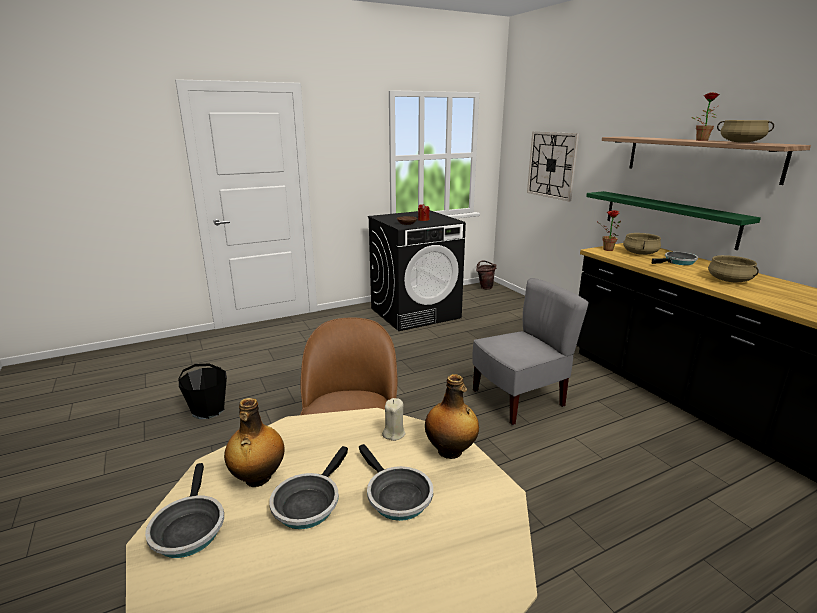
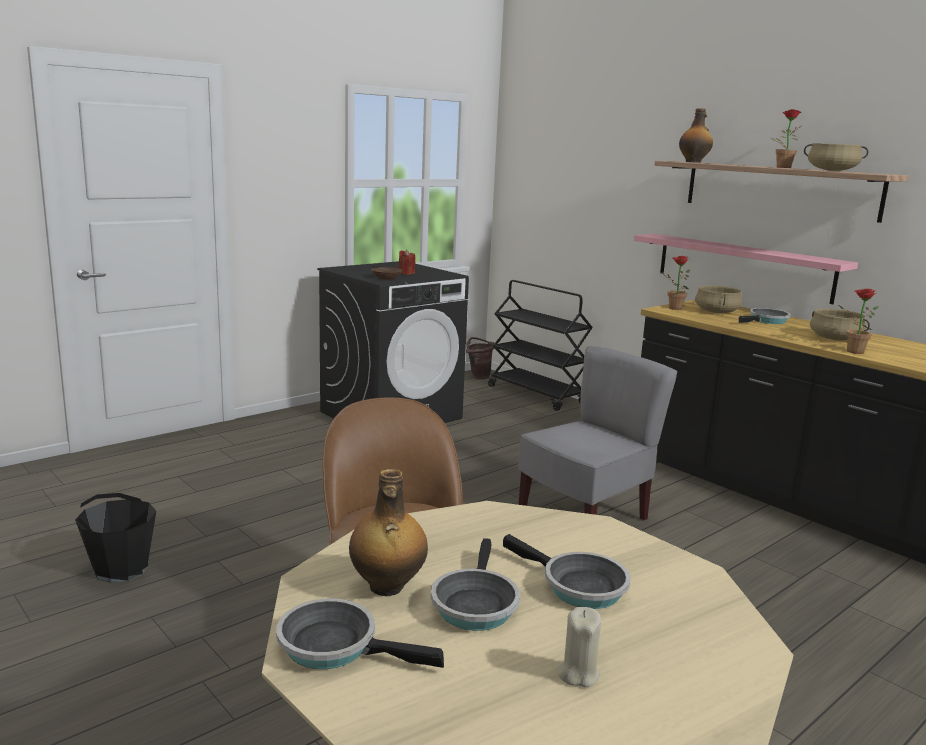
camera: 15 degrees left, 5 degrees down
(188, 528) = (336, 646): frying pan -> frying pan turned 135 degrees clockwise
(394, 433) = (529, 525): beige candle -> beige candle (578, 673)
(450, 451) = (612, 537): bottle -> bottle (693, 162)
(520, 302) = (537, 395): none -> black cart
(552, 165) = (576, 198): wall clock -> none
(668, 218) = (742, 267): green shelf -> pink shelf
(737, 292) = (851, 351): none -> potted plant

